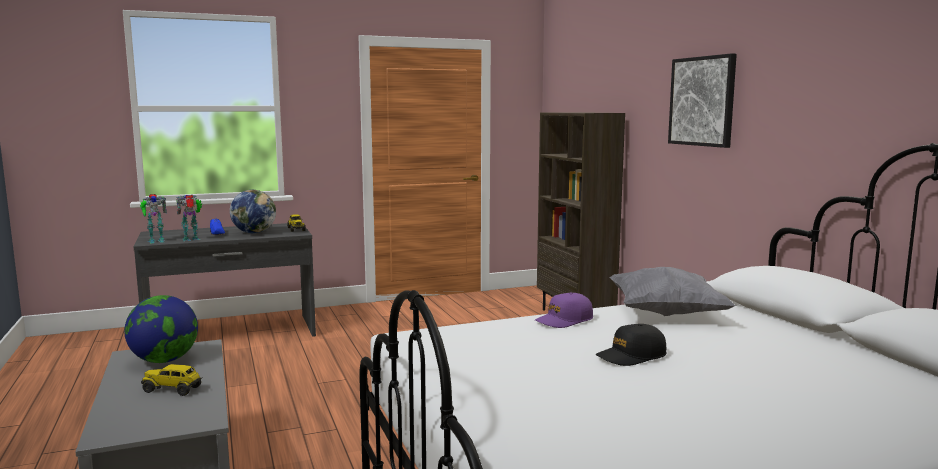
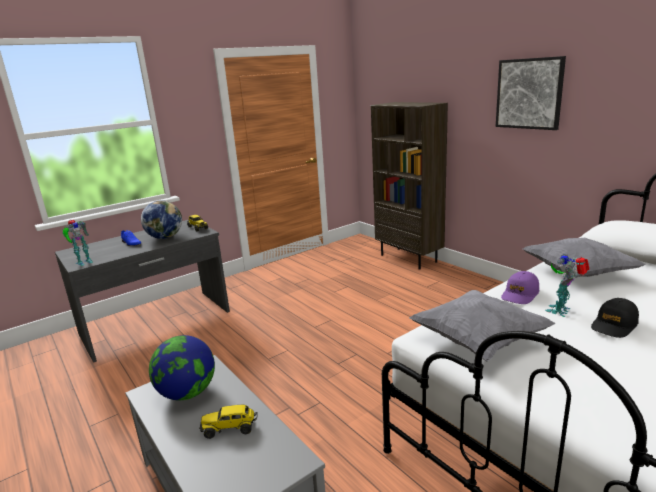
camera: 15 degrees left, 10 degrees up
(191, 239) = (116, 254): toy robot -> toy robot (561, 310)
(456, 345) = (478, 341): none -> grey pillow

